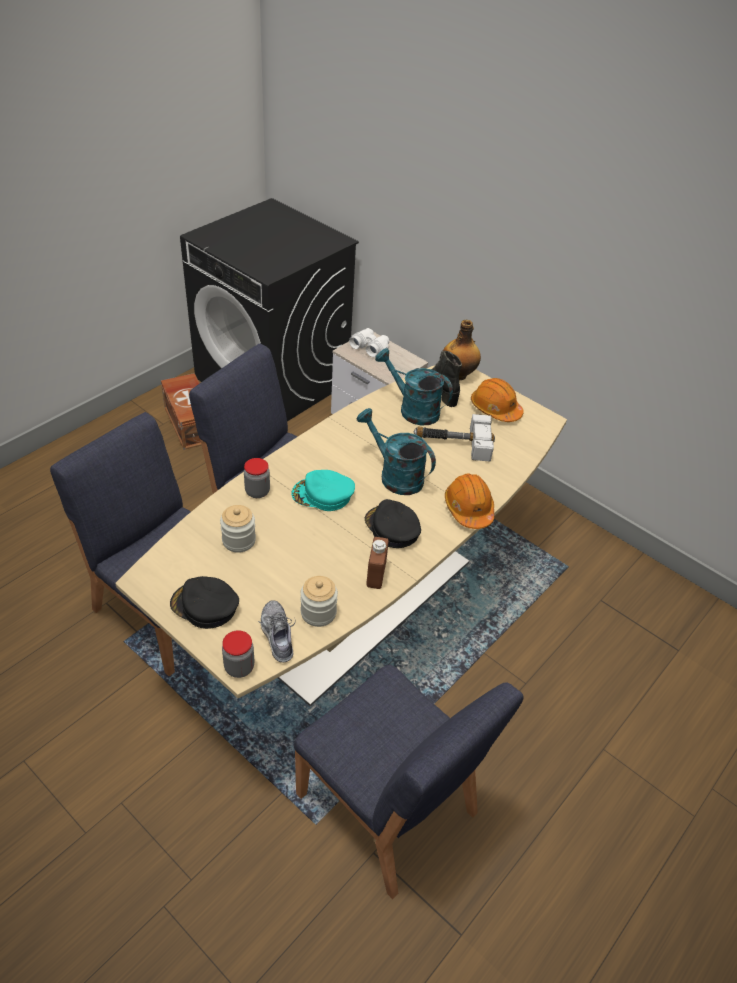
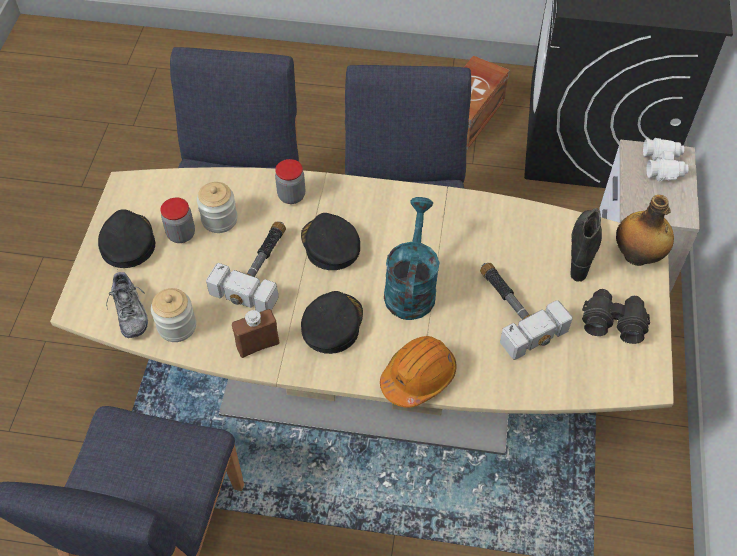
camera: 60 degrees right, 10 degrees up
(239, 667) = (78, 305): jar -> jar (181, 234)
(277, 635) = (130, 311): shoe -> shoe turned 120 degrees clockwise
(308, 541) = (259, 269): none -> hammer
(323, 495) = (330, 245): turquoise cap -> black cap
(413, 409) = (531, 247): turquoise watering can -> none
(495, 409) = (613, 321): orange hard hat -> black binoculars

